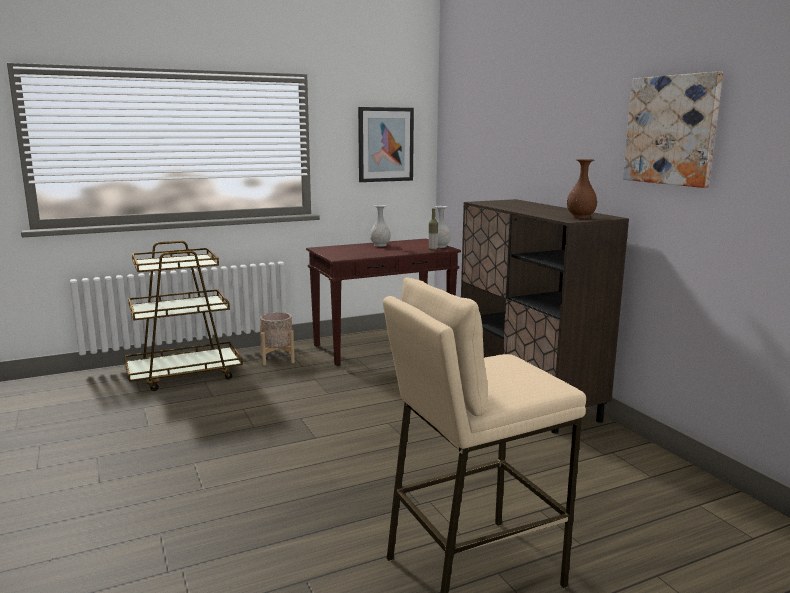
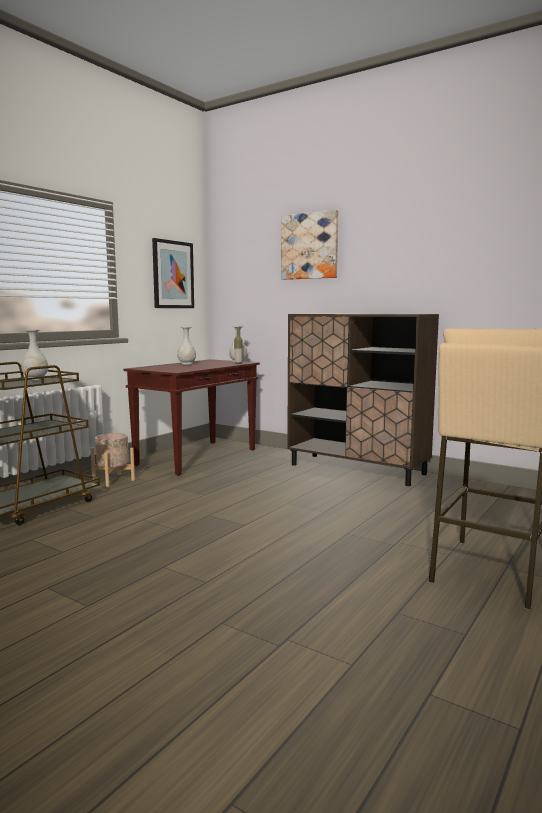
camera: 30 degrees left, 5 degrees down
(191, 259) = (35, 379): none -> white vase
(580, 217) = (410, 313): brown vase -> none
(671, 130) = (471, 247): picture -> picture (309, 246)

